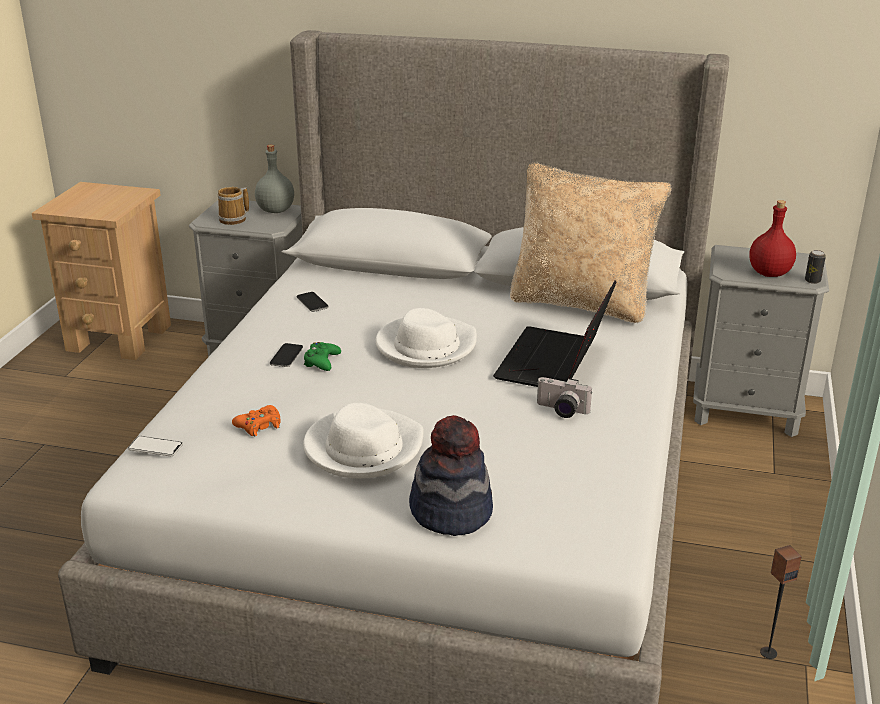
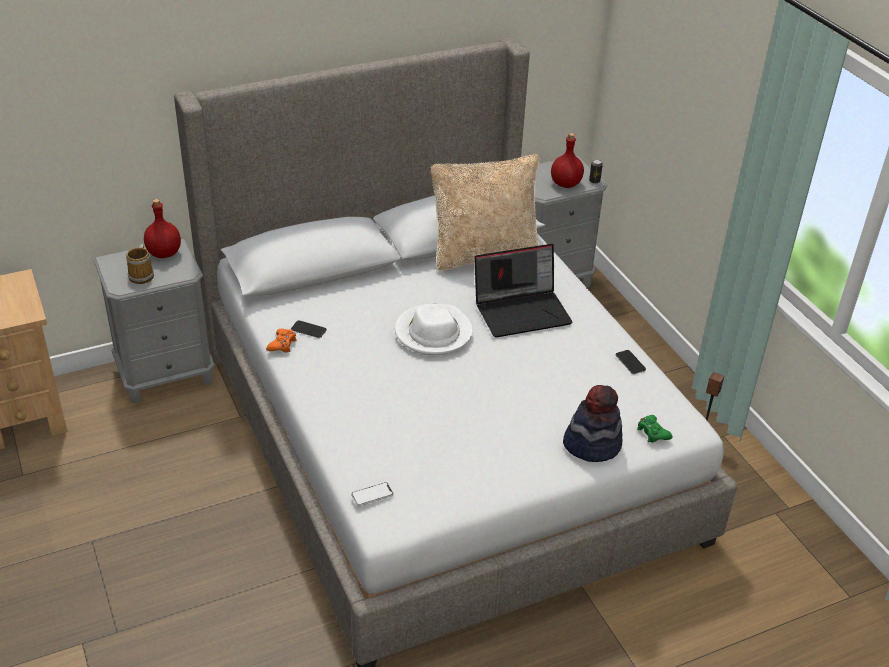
camera: 40 degrees left, 10 degrees up
(259, 426) = (416, 445): orange game controller -> orange game controller (282, 344)
(275, 210) = (163, 253): grey bottle -> red bottle
(286, 356) = (354, 383): phone -> phone (630, 362)
(321, 361) = (384, 377): green game controller -> green game controller (652, 433)
(363, 448) = (495, 428): white hat -> none
(554, 363) = (522, 311): laptop -> laptop turned 90 degrees counterclockwise
(561, 411) = (566, 345): camera -> none

